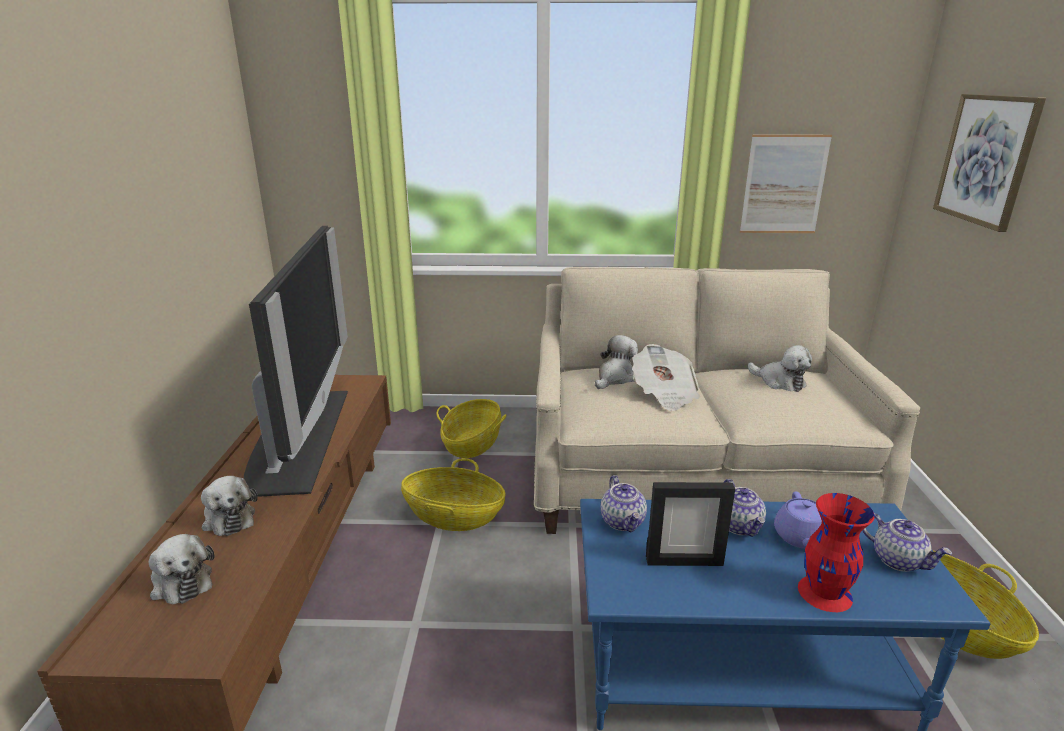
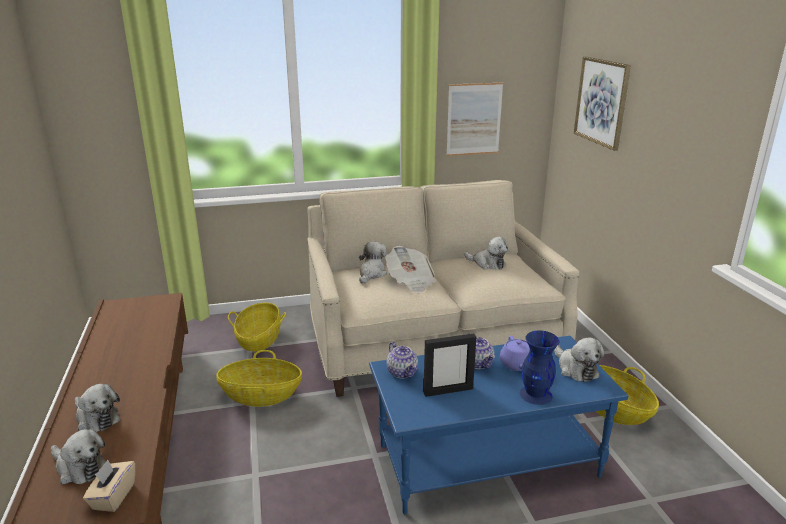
camera: 15 degrees left, 0 degrees up
(200, 631) = (113, 496): none -> beige tissue box
(300, 437) = (128, 350): television -> none
(825, 593) = (536, 395): red vase -> blue vase
(898, 560) = (575, 369): teapot -> plush toy

